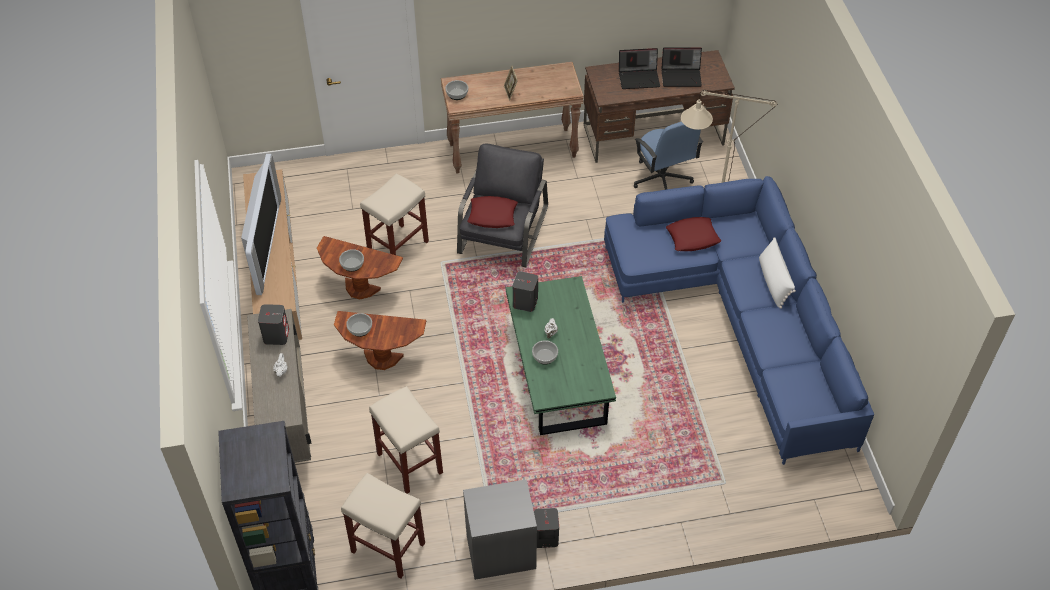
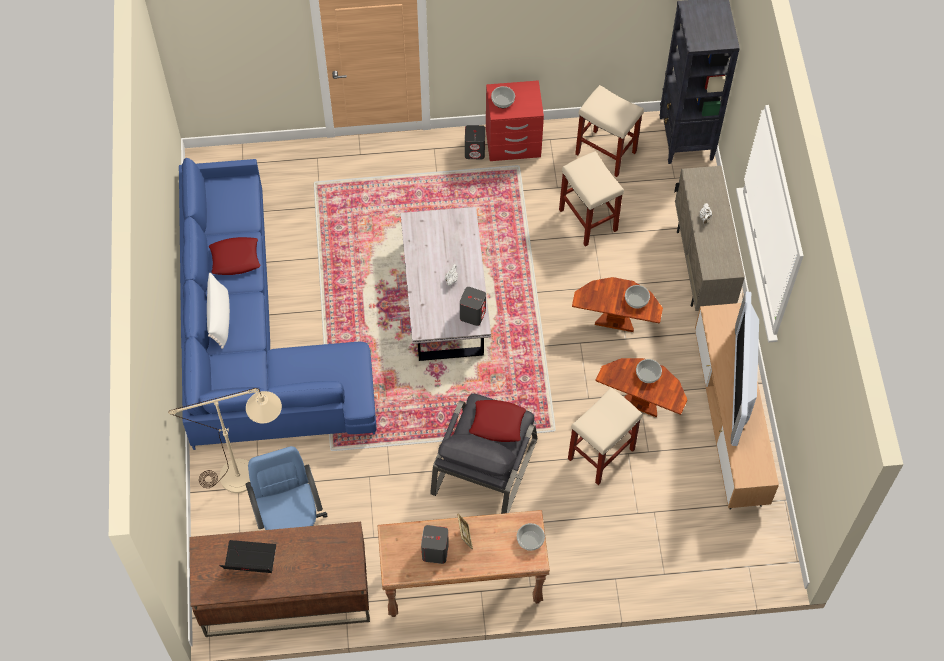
camera: 175 degrees left, 10 degrees up
(276, 335) = (713, 253): grey speaker -> grey speaker (435, 552)
(500, 550) = (513, 144): grey nightstand -> red nightstand
(544, 356) = (460, 256): bowl -> bowl (503, 101)
(558, 371) = (445, 296): green coffee table -> white coffee table
(639, 78) = (302, 563): laptop -> none
(692, 238) = (288, 376): red pillow -> red pillow (235, 259)

